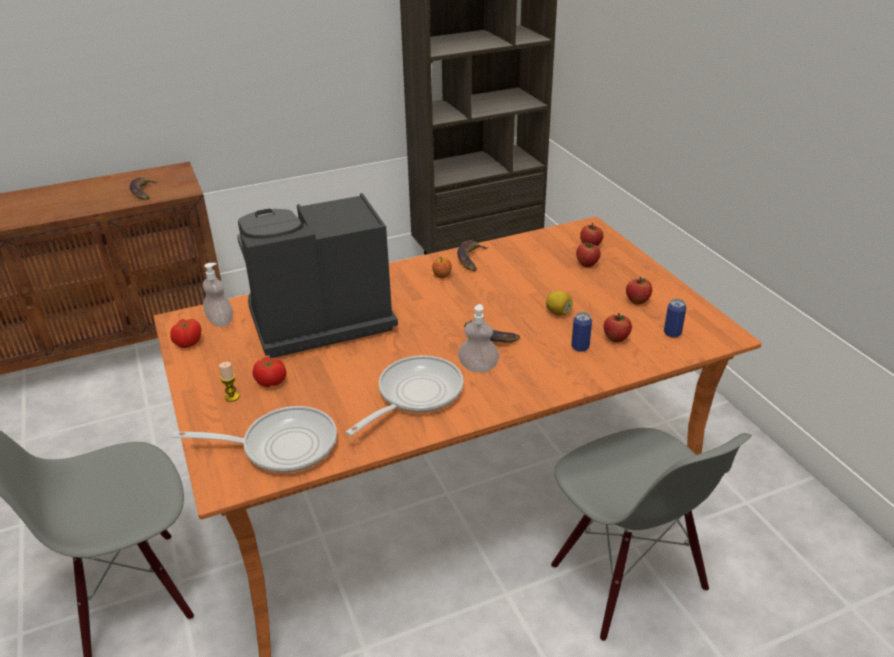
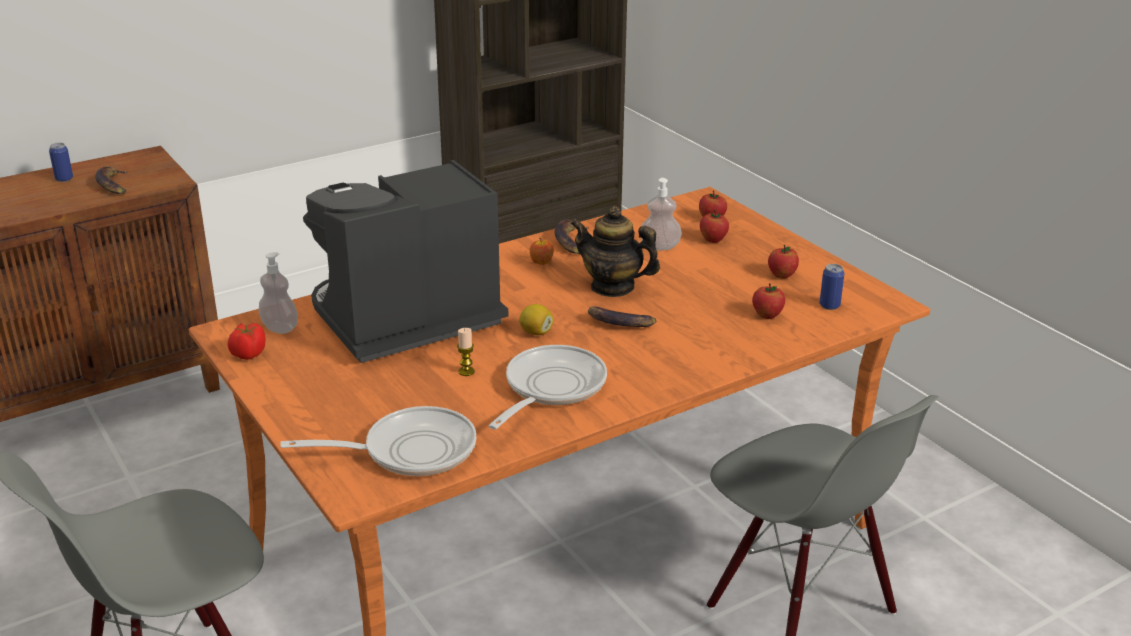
camera: 10 degrees left, 5 degrees down
(232, 397) = (328, 407): candle -> candle (466, 371)
(271, 382) = (371, 388): tomato -> none
(478, 367) = (616, 355): soap dispenser -> soap dispenser (660, 247)
(493, 302) = (613, 287): none -> teapot
(558, 312) = (693, 293): lemon -> lemon (536, 332)
(580, 347) = (728, 326): can -> can (64, 179)

